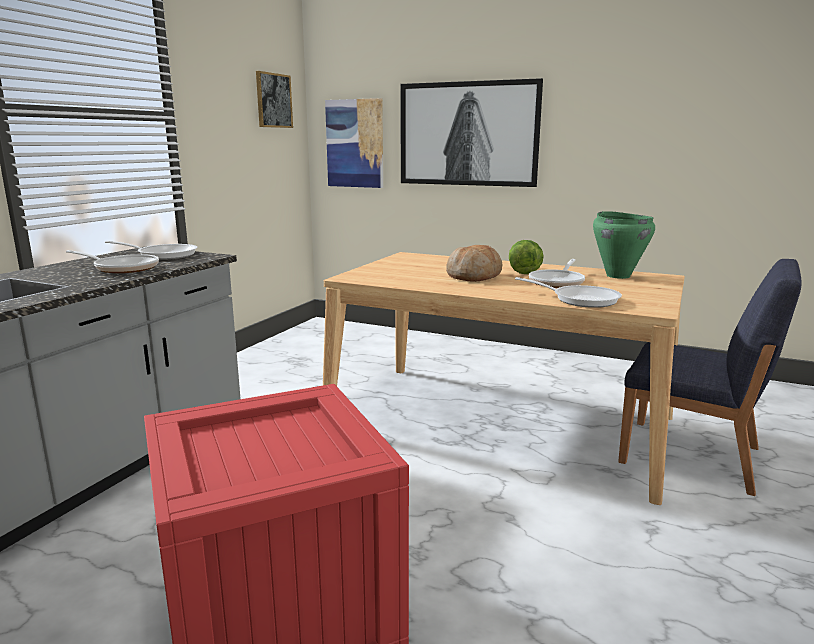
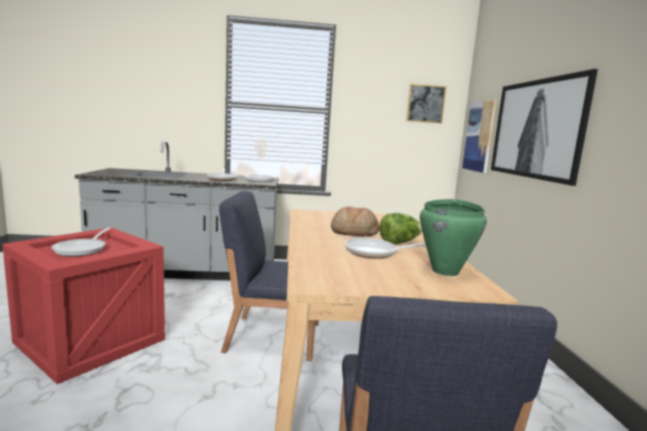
camera: 60 degrees right, 5 degrees down
(400, 452) = (272, 336): none -> blue chair
(580, 299) = (319, 260): frying pan -> frying pan (83, 249)

